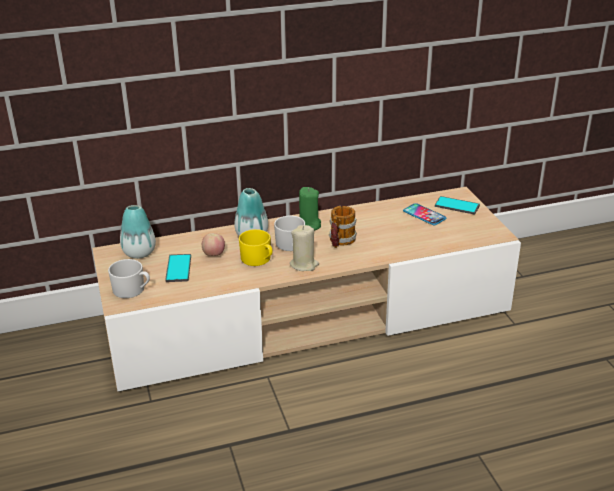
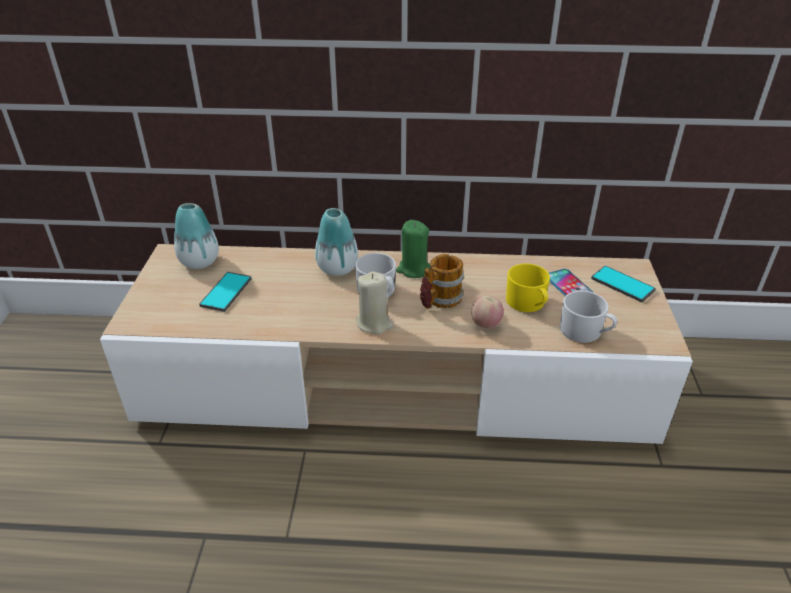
camera: 20 degrees right, 5 degrees up
(132, 290) = (156, 308): white mug -> white mug (585, 332)
(214, 255) = (277, 284): apple -> apple (486, 325)
(258, 259) = (324, 302): yellow mug -> yellow mug (528, 303)

